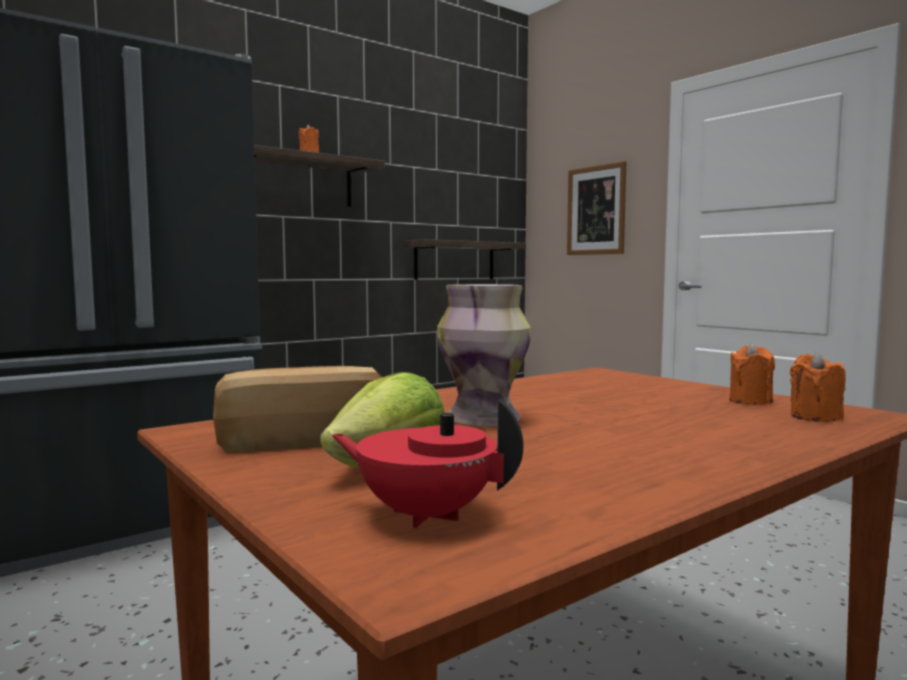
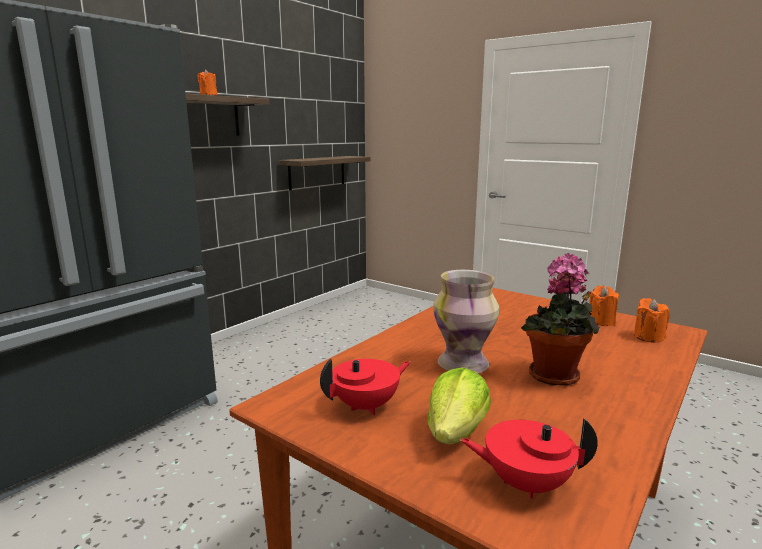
camera: 15 degrees left, 10 degrees up
(303, 439) = (367, 406): bread -> red teapot
(596, 210) = (424, 133): picture -> none
(607, 438) = (555, 378): none -> potted plant

